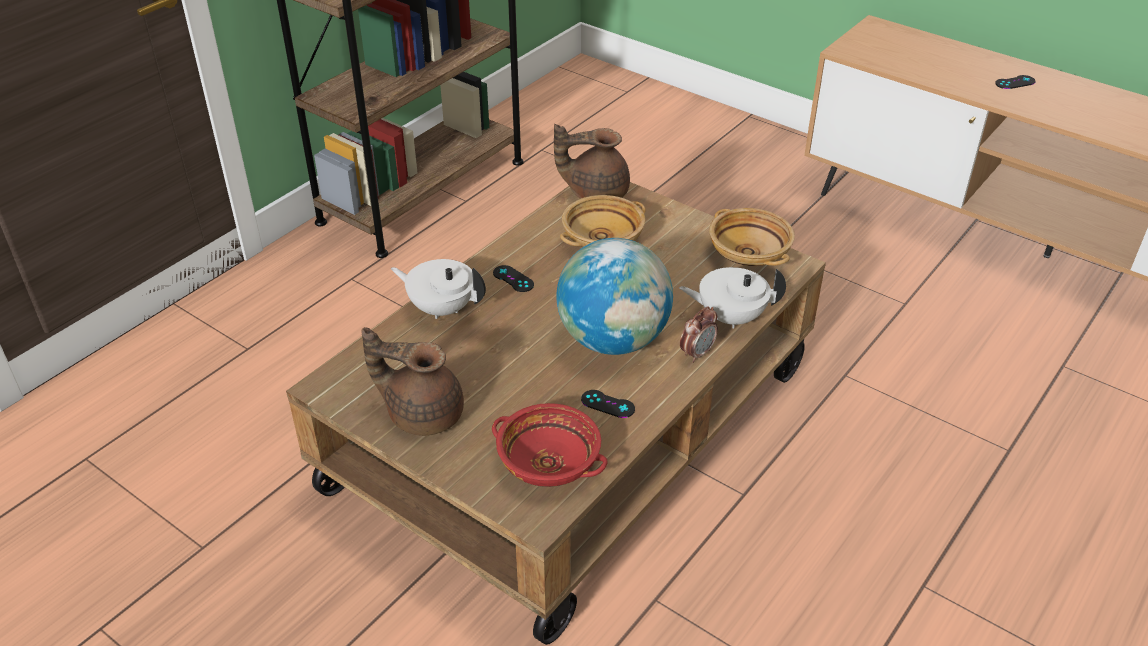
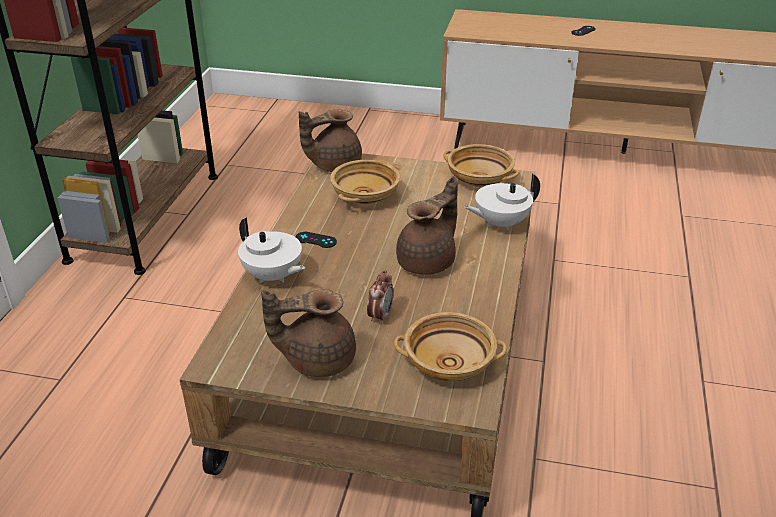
camera: 25 degrees left, 5 degrees down
(442, 308) = (272, 276): white teapot -> white teapot turned 135 degrees counterclockwise
(550, 463) = (449, 363): red bowl -> beige bowl
(608, 404) = (460, 307): black game controller -> none
(613, 340) = (428, 261): globe -> brown teapot
(697, 353) = (497, 253): alarm clock -> alarm clock (380, 316)

